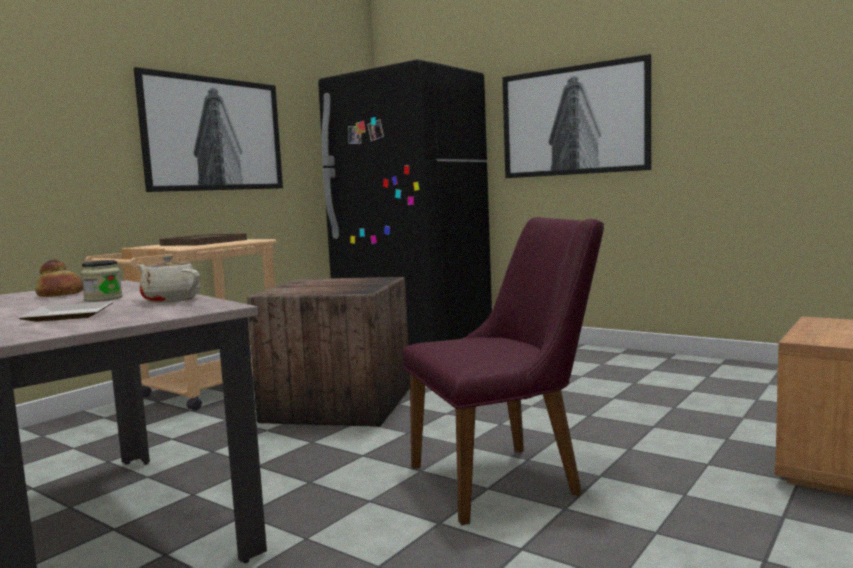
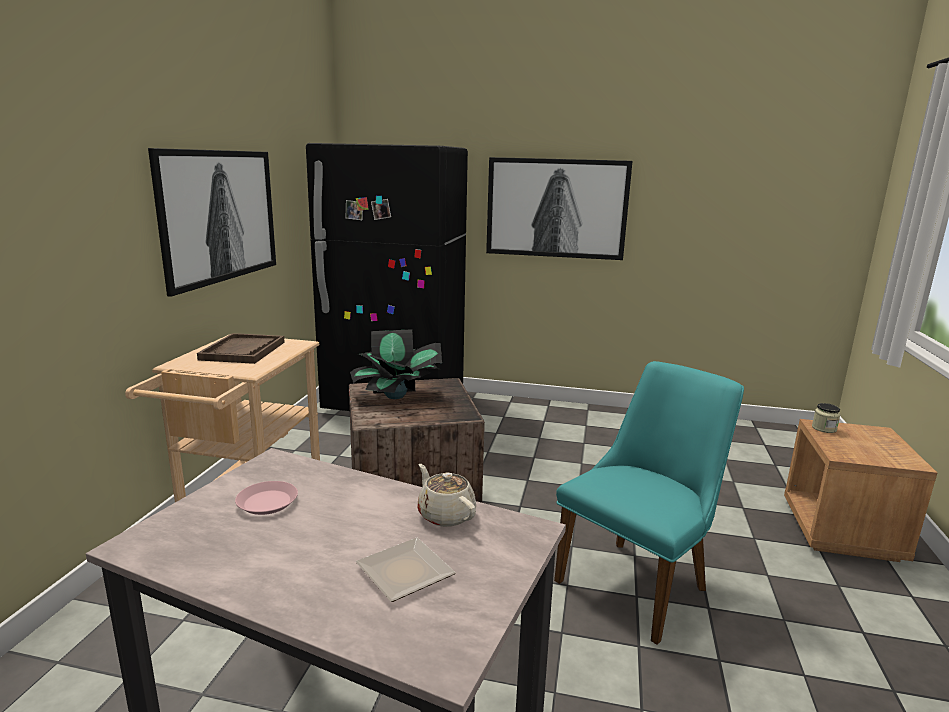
camera: 25 degrees left, 10 degrees up
(61, 294) = (267, 502): bread -> pink plate
(103, 299) = (354, 515): jar -> jar (824, 428)
(170, 300) = (445, 514): beige teapot -> beige teapot turned 45 degrees clockwise
(322, 283) = (396, 396): none -> potted plant
(509, 477) = (641, 580): purple chair -> turquoise chair

